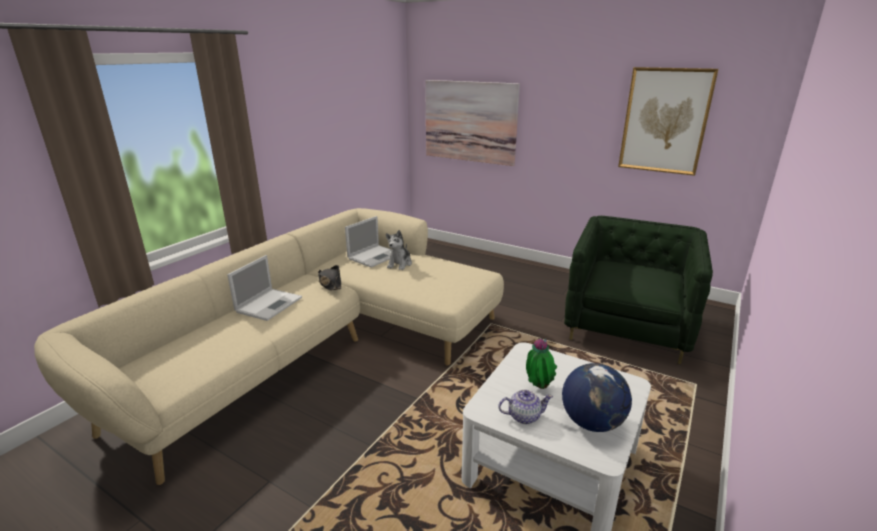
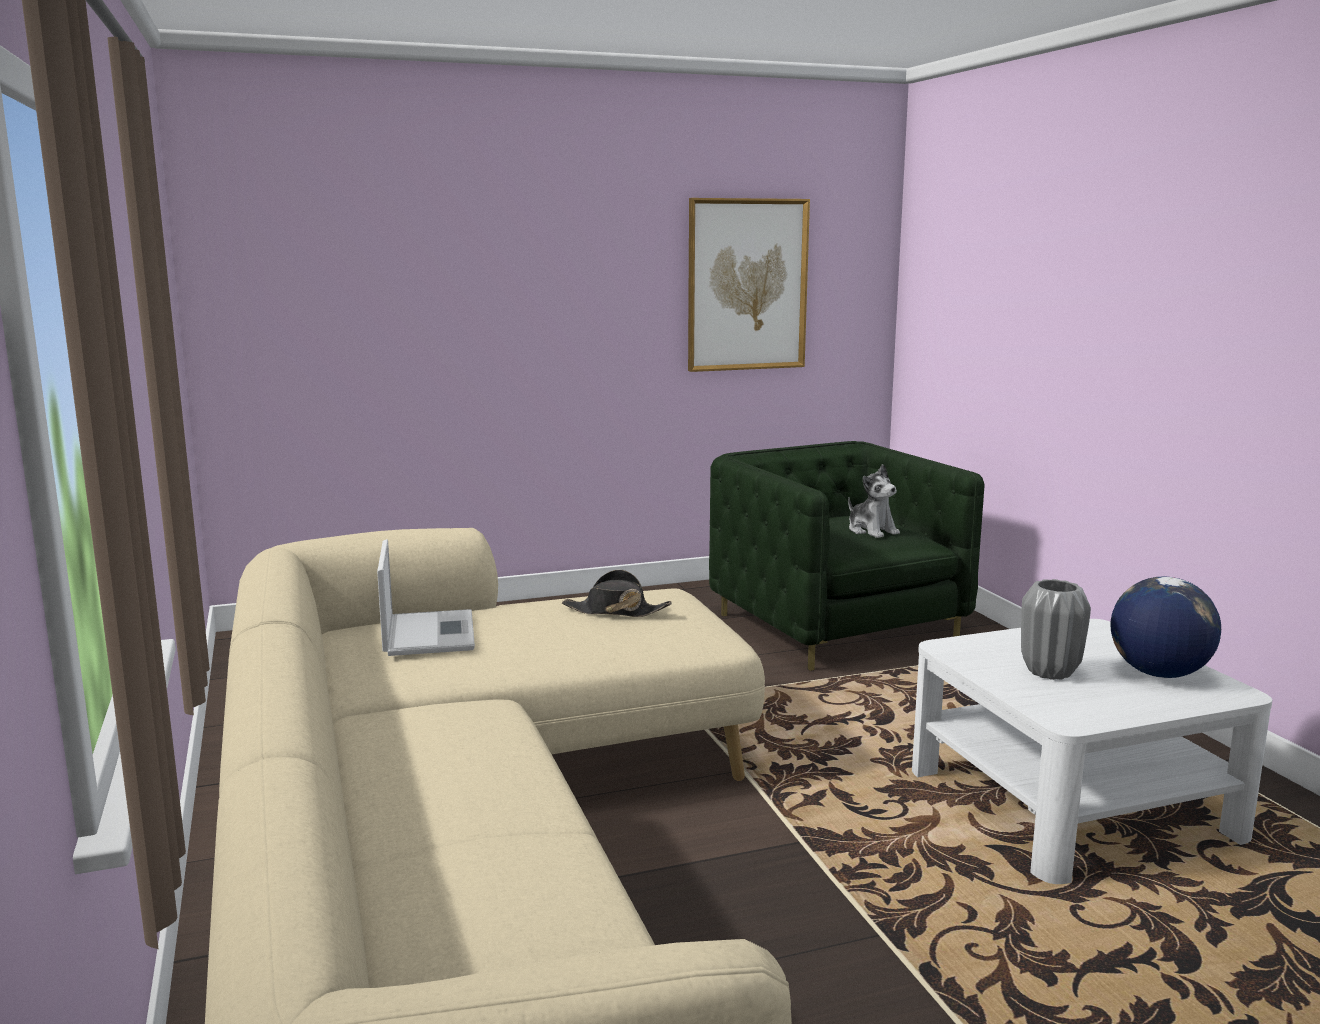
camera: 50 degrees left, 10 degrees down
(269, 304) = (427, 785): laptop -> none
(330, 283) = (452, 704): black hat -> black hat (615, 611)
(400, 264) = (511, 626): plush toy -> plush toy (872, 531)
(470, 121) = (369, 322): picture -> none
(523, 416) = (1109, 702): teapot -> none
(538, 387) = (1049, 672): potted plant -> grey vase

